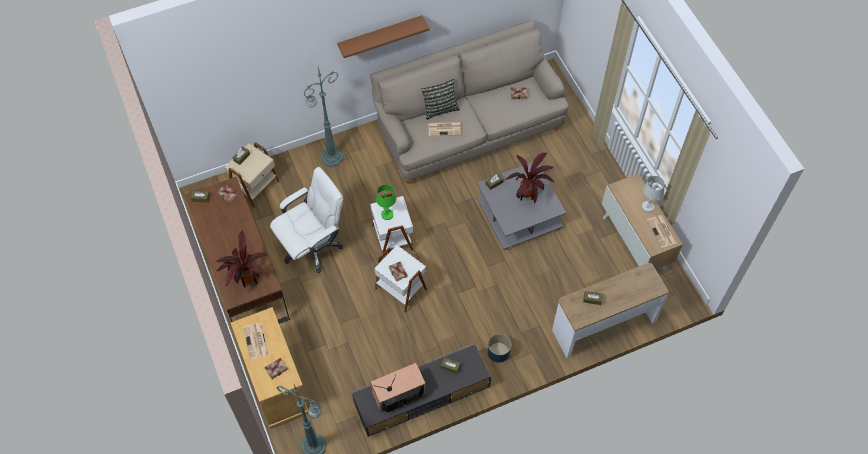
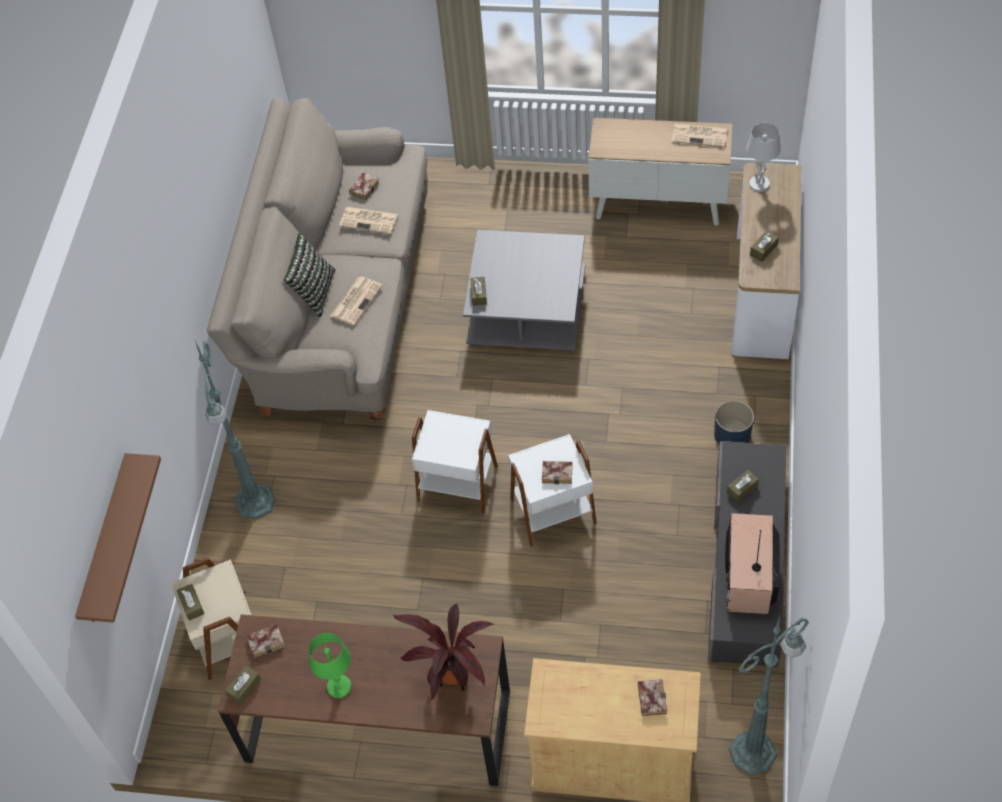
camera: 55 degrees left, 5 degrees down
(256, 341) = (583, 708): newspaper -> newspaper (369, 220)
(312, 246) = (398, 600): white office chair -> none
(380, 36) = (187, 254): brown shelf -> brown shelf (106, 542)
(387, 214) = (446, 444): green table lamp -> green table lamp (339, 686)
(528, 196) = (527, 265): potted plant -> none
(647, 206) = (651, 132): white table lamp -> white table lamp (759, 184)

